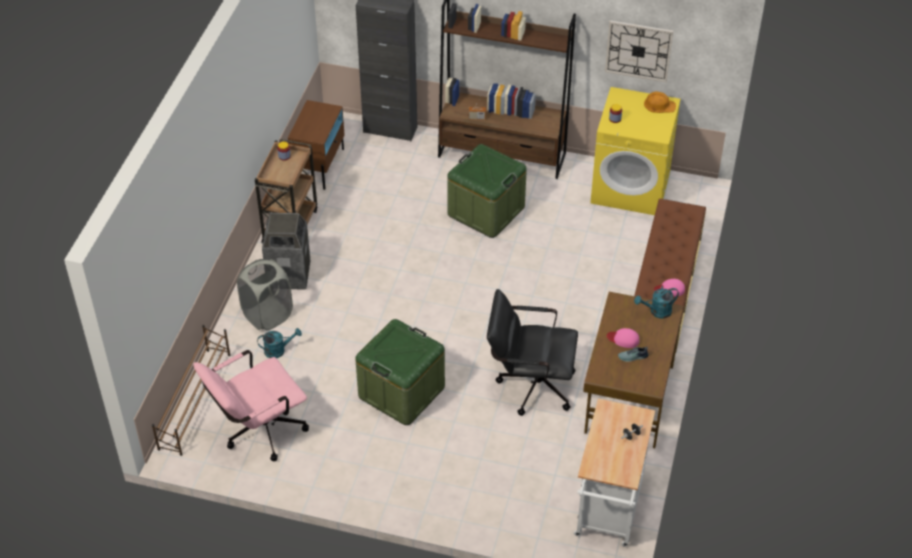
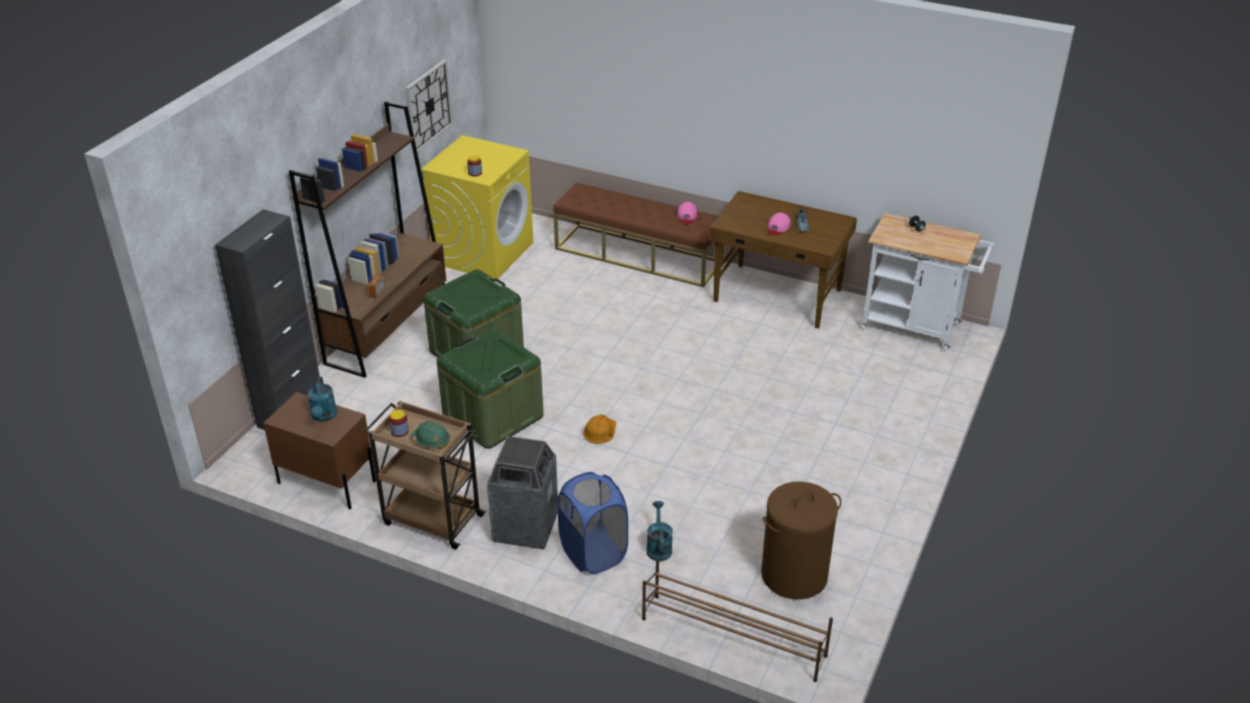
camera: 80 degrees left, 10 degrees down
(258, 432) = (794, 575): pink office chair -> brown laundry basket
(267, 315) = (593, 553): grey laundry basket -> blue laundry basket
(276, 173) = (431, 441): none -> green hard hat
(401, 392) = (745, 446): green storage box -> green storage box (493, 416)
(529, 385) = (750, 354): black office chair -> none
(657, 312) = (744, 205): turquoise watering can -> turquoise watering can (324, 416)
(659, 105) = (466, 146): orange hard hat -> orange hard hat (600, 431)

